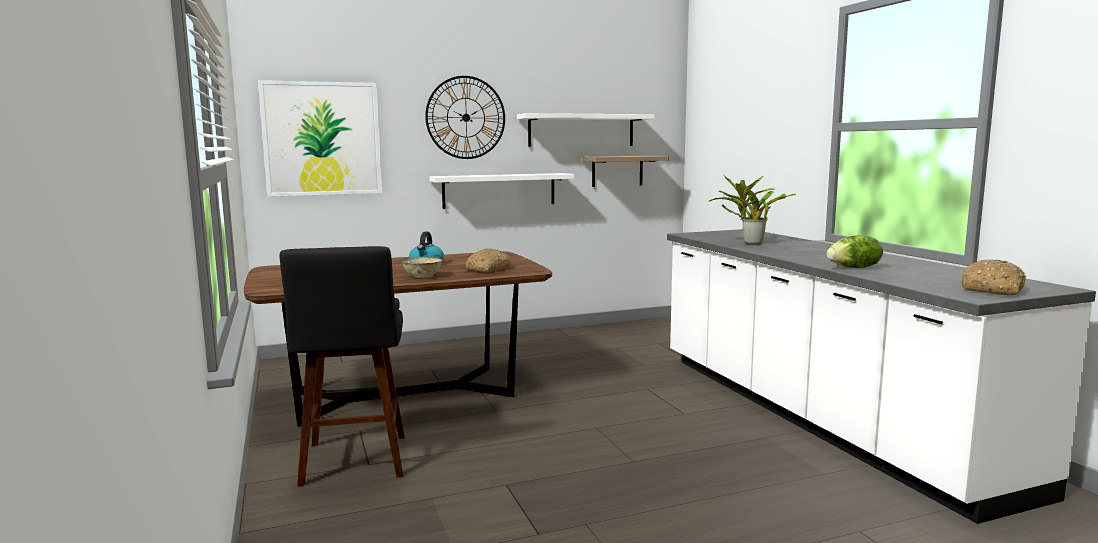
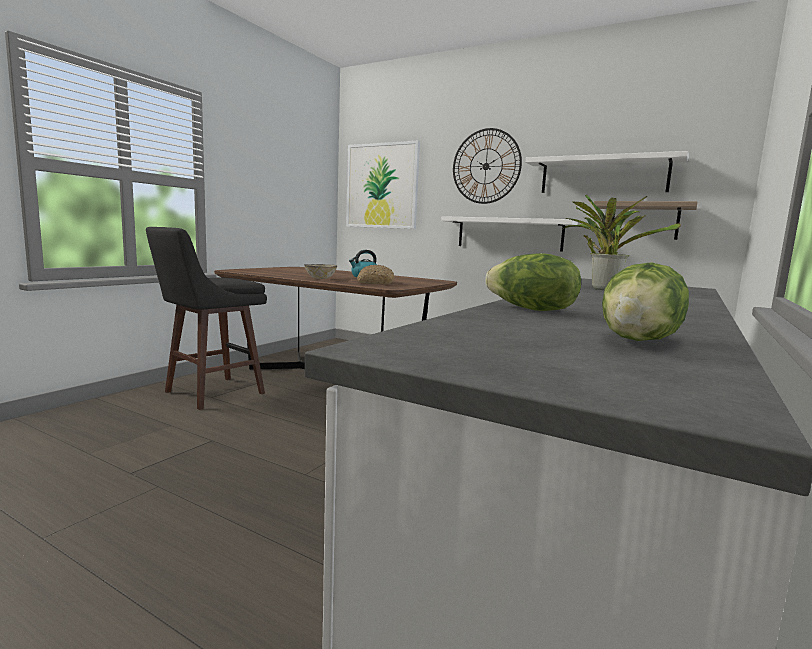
camera: 50 degrees right, 0 degrees up
(950, 273) = (641, 340): none -> lettuce
(993, 290) = (505, 359): bread -> none

